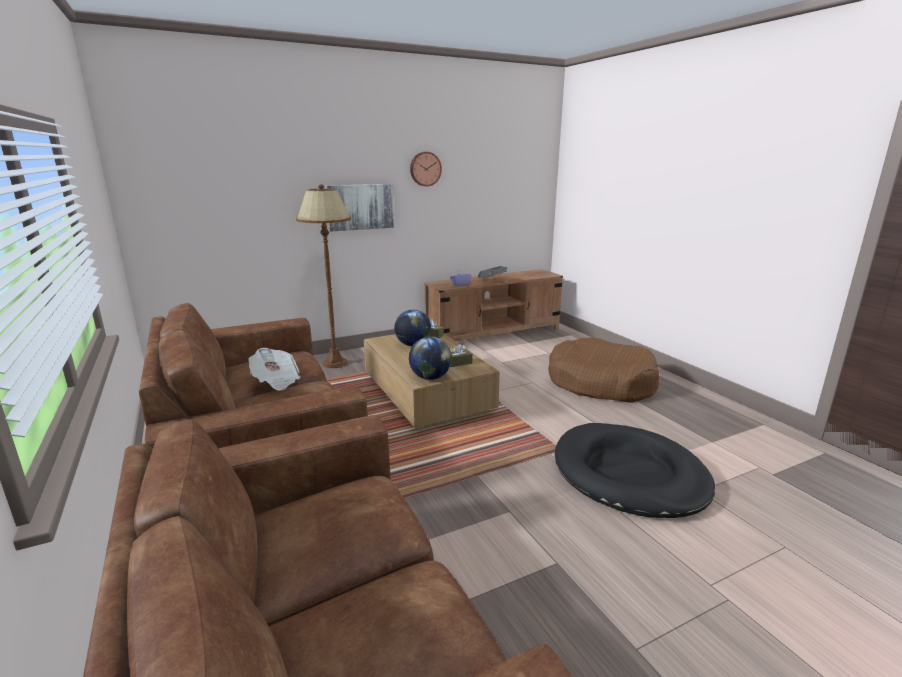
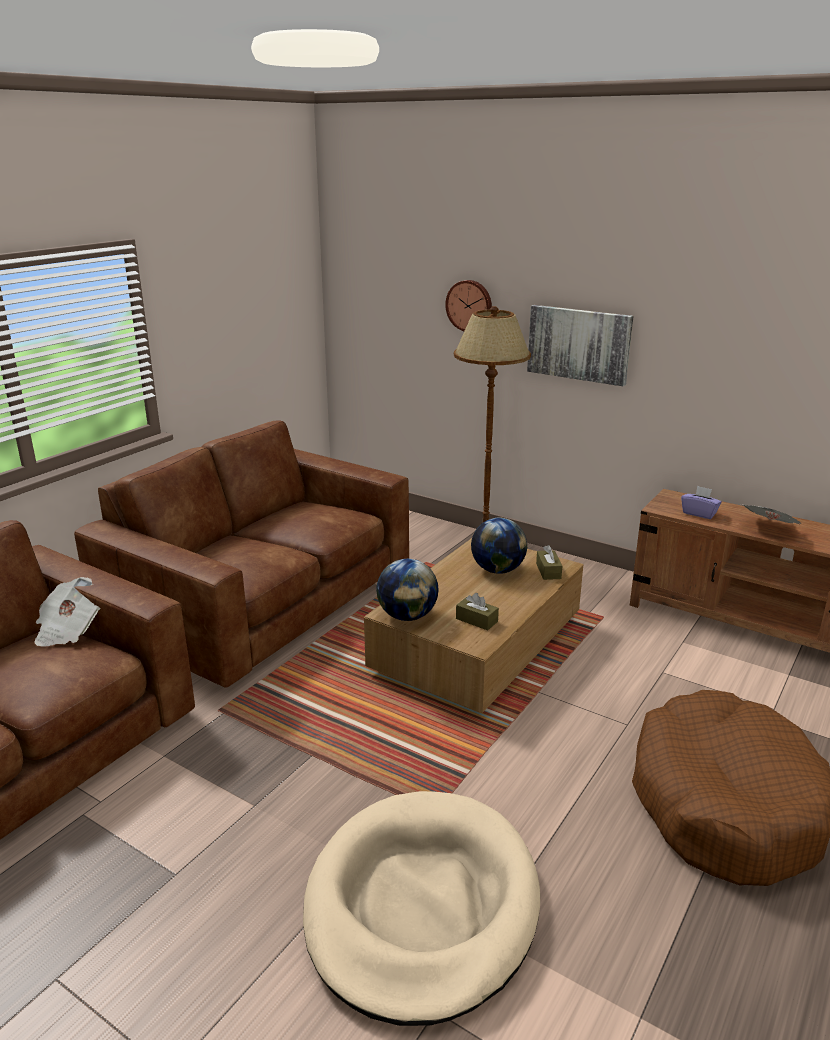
camera: 60 degrees right, 5 degrees up
(276, 381) = (276, 534): newspaper -> newspaper (69, 629)
(425, 169) = (699, 298): wall clock -> wall clock (469, 305)
(629, 474) = (421, 906): black dog bed -> beige dog bed

